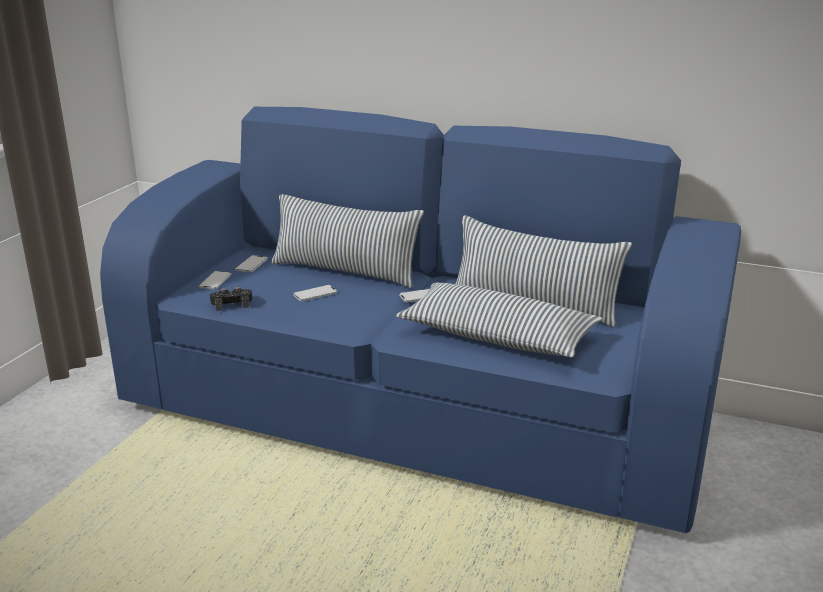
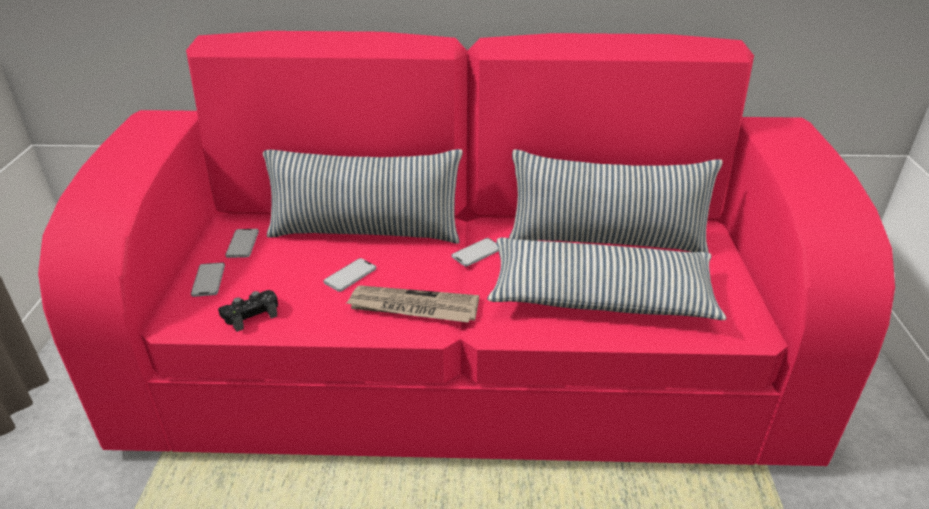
camera: 20 degrees left, 10 degrees up
(347, 319) = (413, 307): none -> newspaper
(412, 413) = (466, 373): blue sofa -> pink sofa

